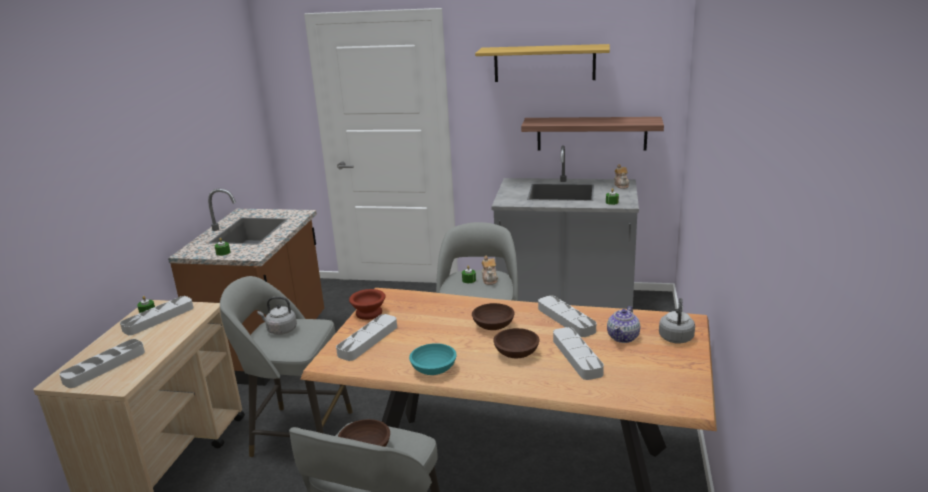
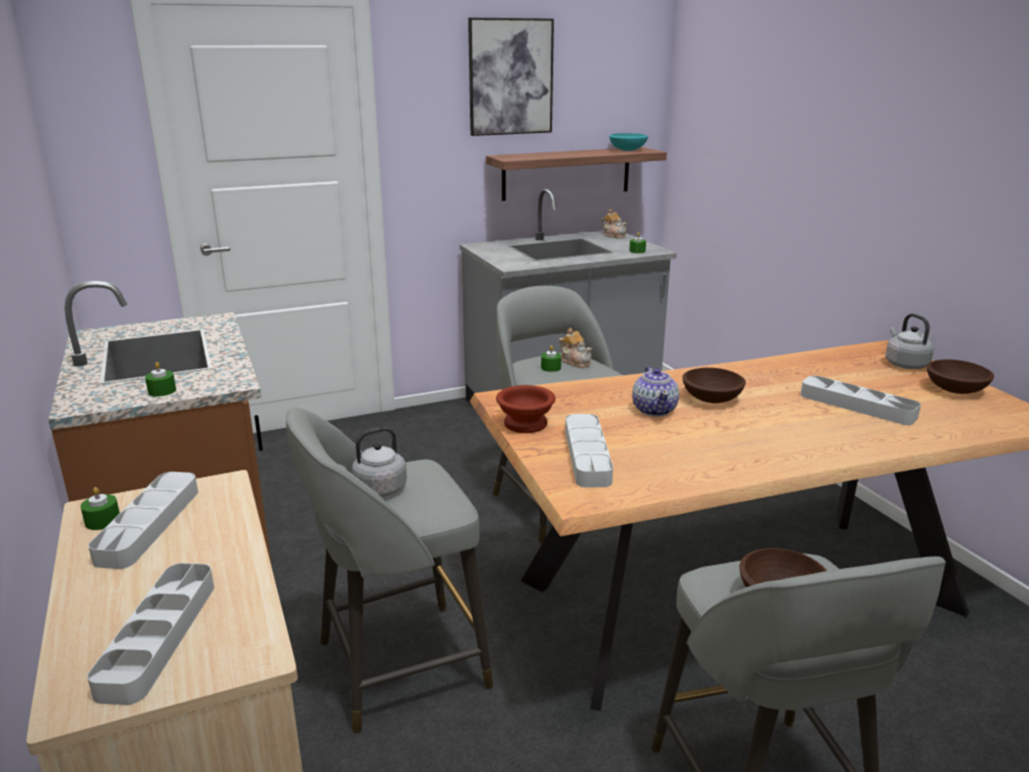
camera: 35 degrees left, 0 degrees up
(434, 370) = (738, 464): turquoise bowl -> turquoise bowl (628, 150)
(516, 354) = (793, 420): brown bowl -> brown bowl (956, 390)
(544, 63) = (510, 77): shelf -> picture
(566, 319) = (774, 374): grey tray -> none
(623, 337) = (861, 376): teapot -> teapot (654, 410)

